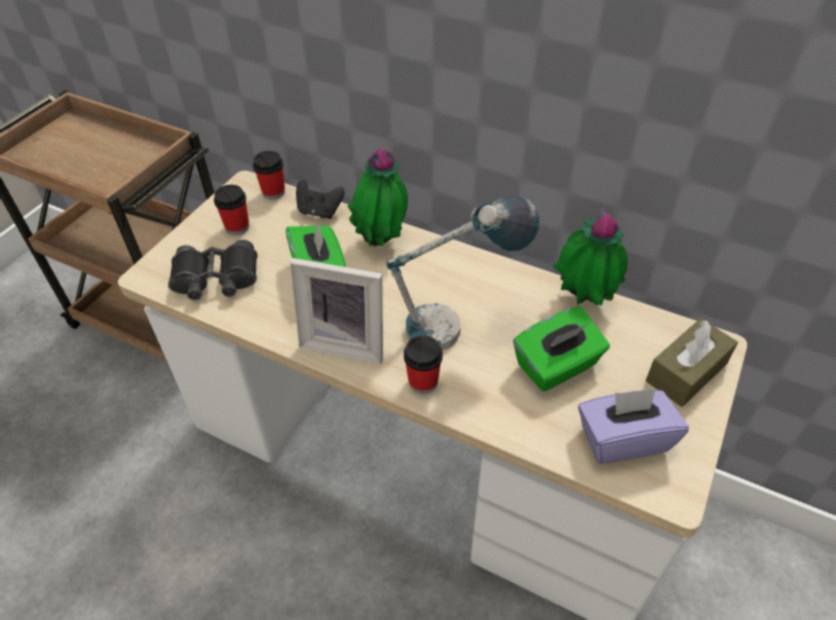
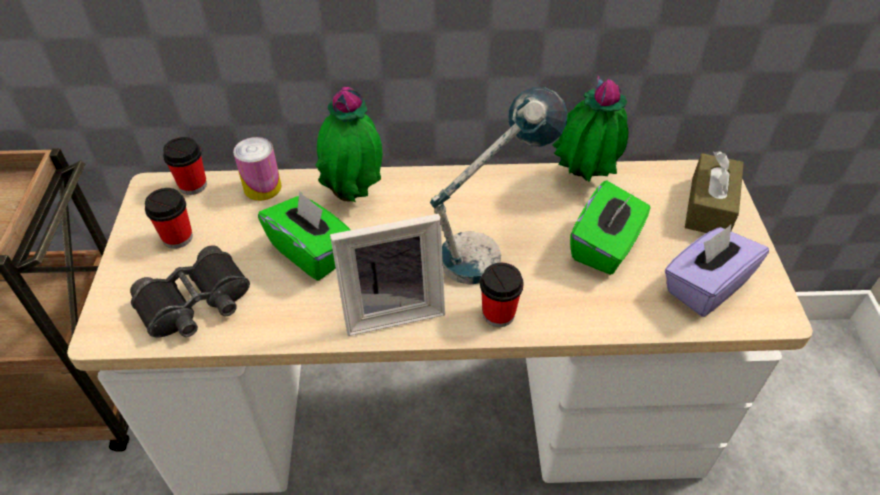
camera: 30 degrees left, 0 degrees up
(319, 211) = (262, 187): black game controller -> can

